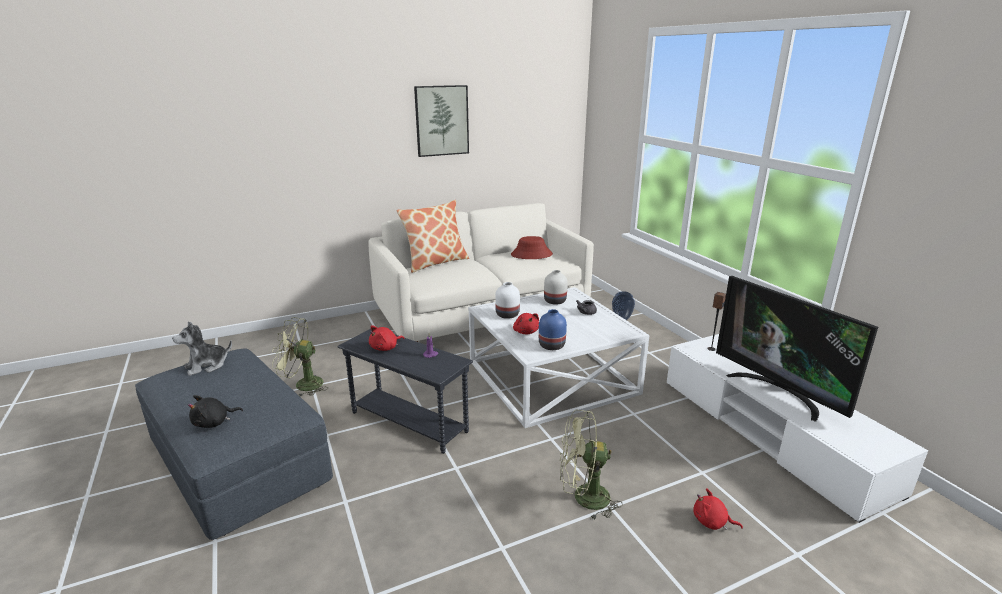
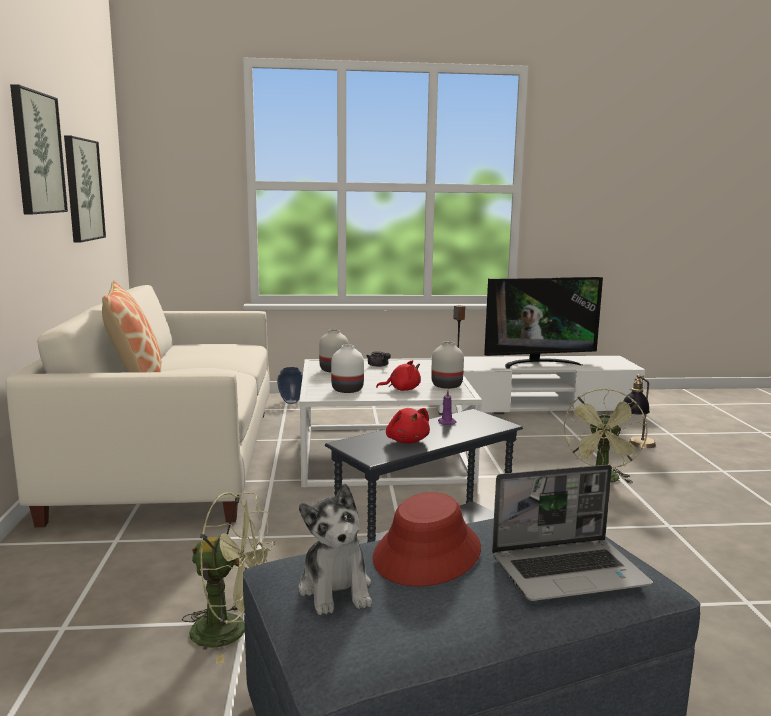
camera: 70 degrees left, 10 degrees down
(214, 422) = (569, 571): black plush toy -> laptop
(303, 385) = (231, 631): green fan -> green fan turned 105 degrees counterclockwise
(506, 137) = (82, 190): none -> picture
(531, 255) = (205, 347): red hat -> red hat (428, 553)
(551, 346) = (447, 386): blue vase -> white vase
(712, 522) = (636, 446): red plush toy -> table lamp

